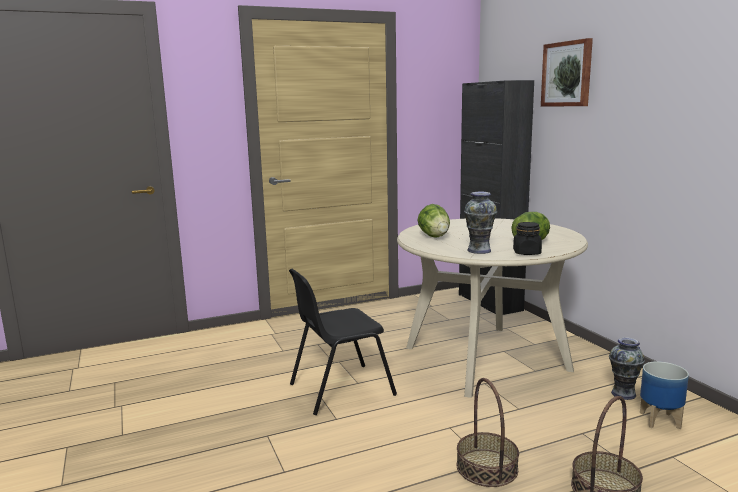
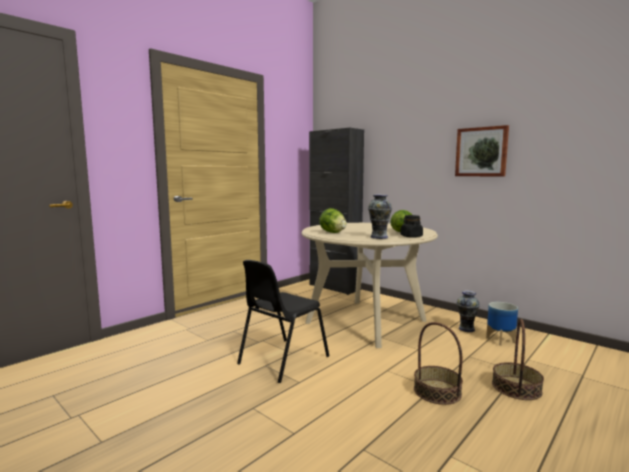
camera: 25 degrees left, 5 degrees down
(567, 74) = (391, 124): picture -> picture (481, 152)

